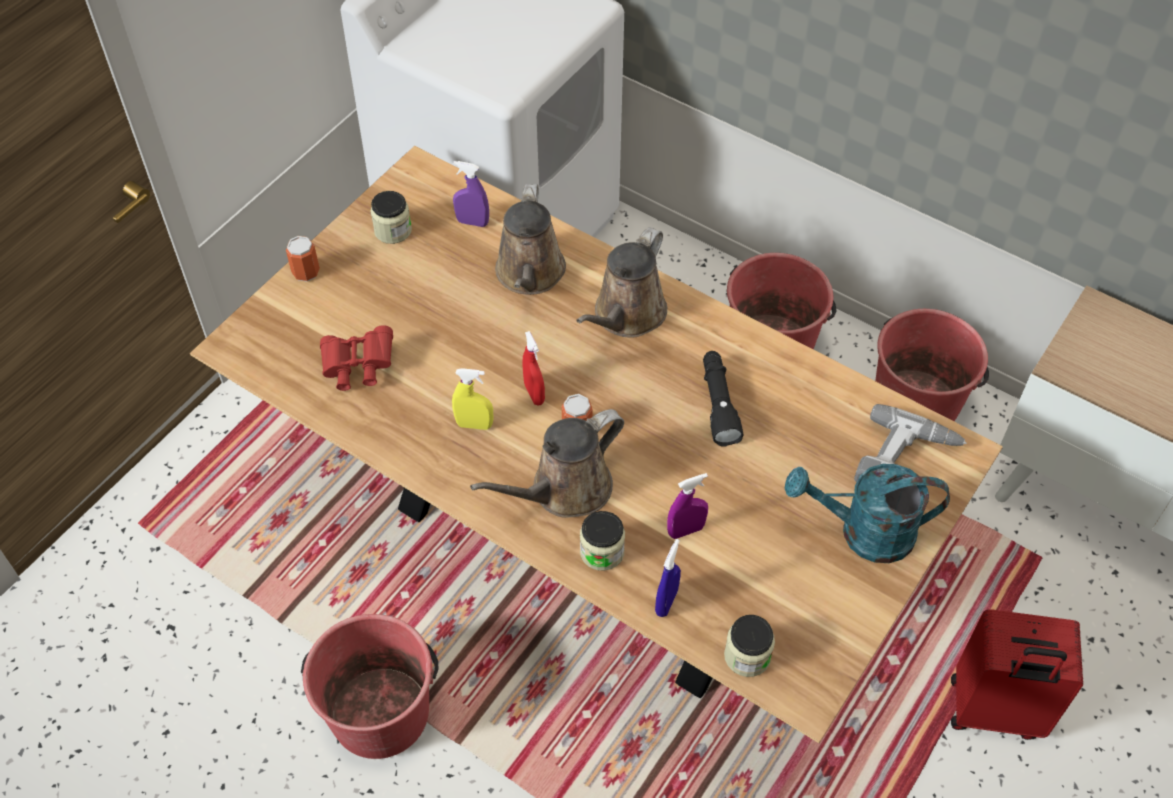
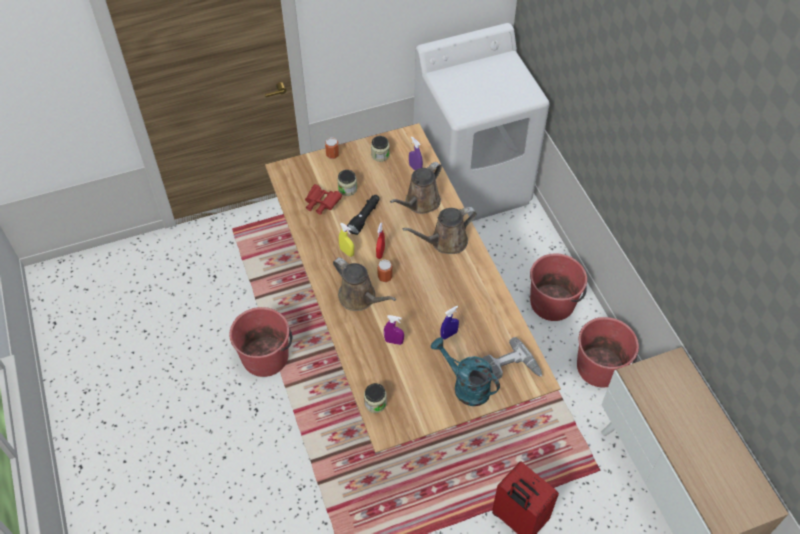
camera: 35 degrees right, 0 degrees up
(564, 490) = (360, 298): brown watering can -> brown watering can turned 135 degrees counterclockwise
(602, 552) = (354, 330): jar -> jar (347, 189)
(666, 602) = (362, 363): blue spray bottle -> blue spray bottle (449, 334)
(718, 404) = (452, 299): black flashlight -> black flashlight (365, 217)

